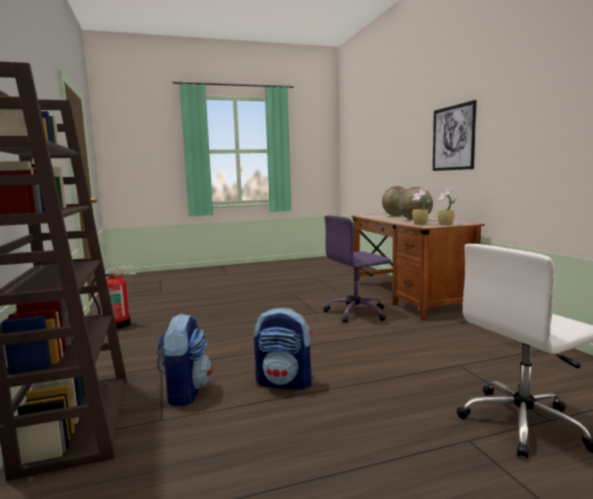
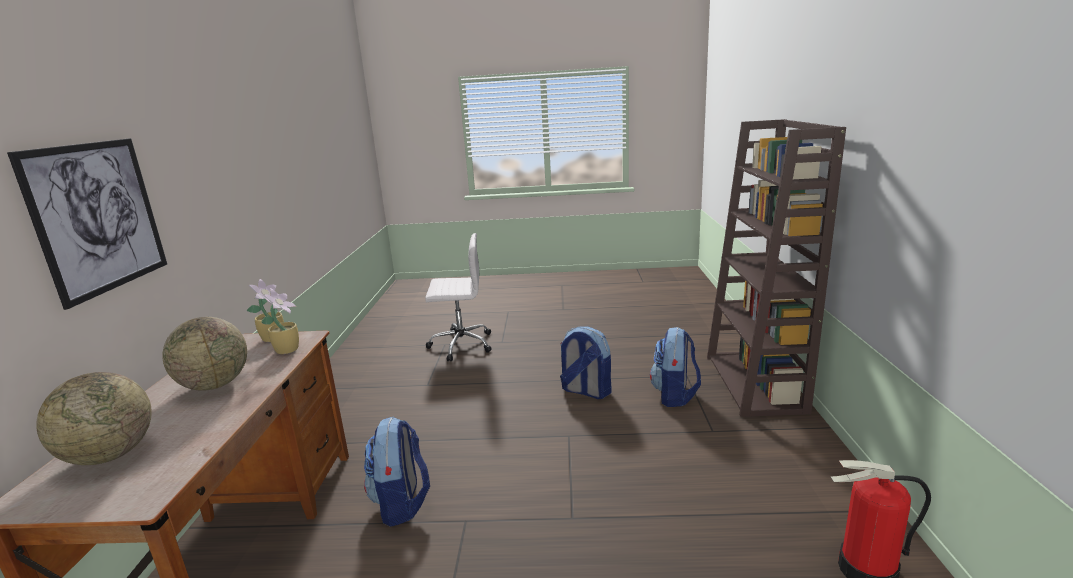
camera: 160 degrees left, 10 degrees up
(357, 313) = (402, 503): purple office chair -> backpack

